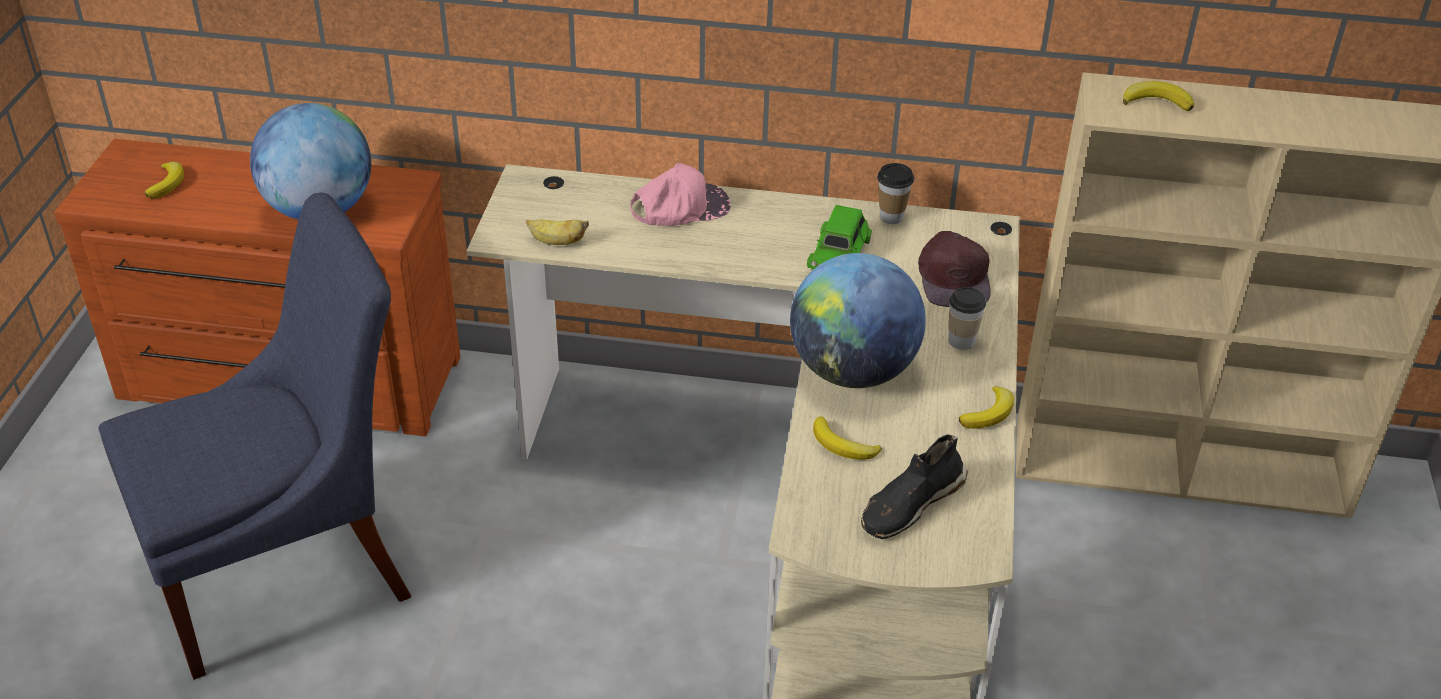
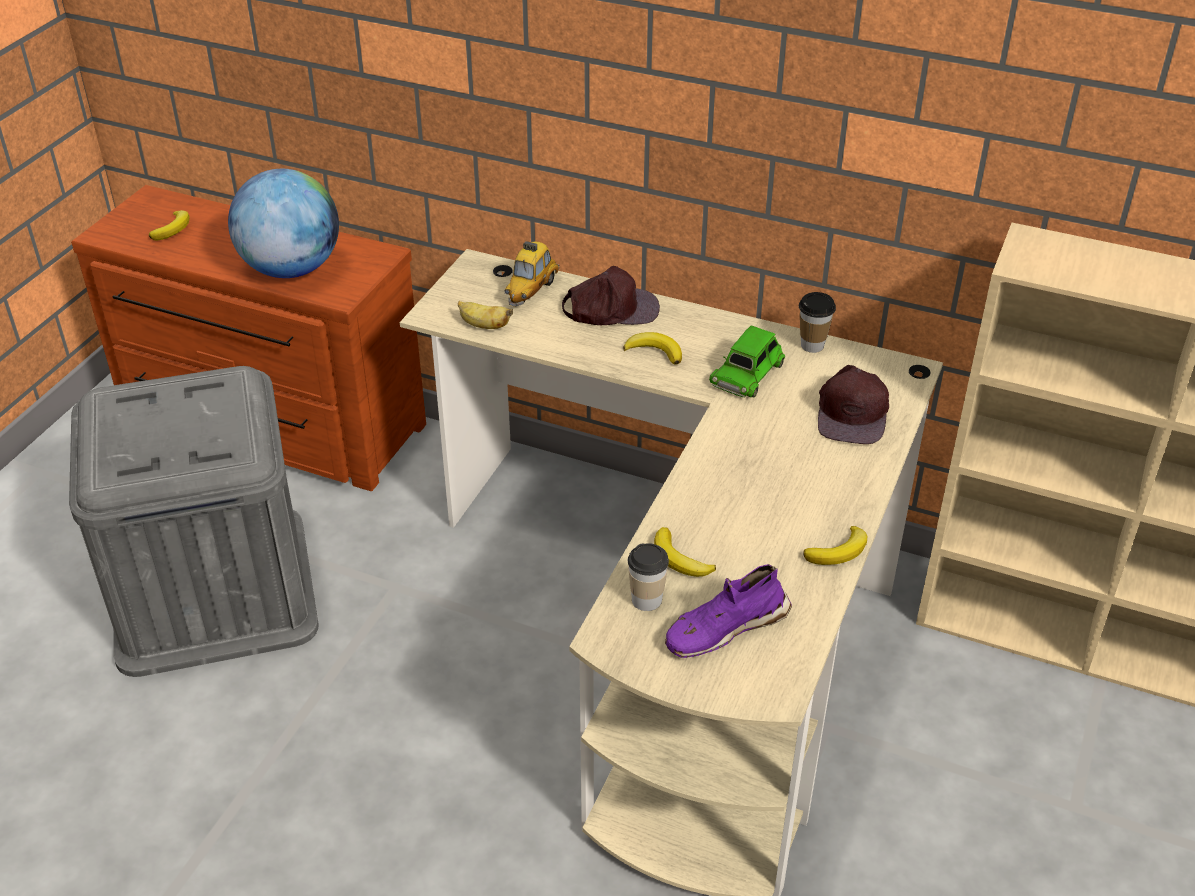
camera: 15 degrees right, 0 degrees up
(290, 568) = (214, 590): blue chair -> grey storage box
(591, 199) = (531, 290): none -> toy car
(680, 207) = (611, 308): pink cap -> brown cap
(852, 371) = (717, 488): globe -> none
(910, 504) = (725, 628): black shoe -> purple shoe
(961, 340) = (837, 475): cup -> cup (646, 600)
(1156, 101) = (1078, 260): banana -> banana (655, 351)

